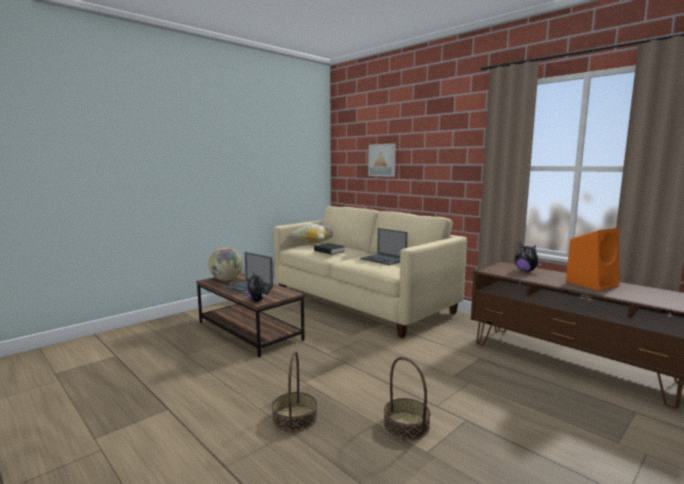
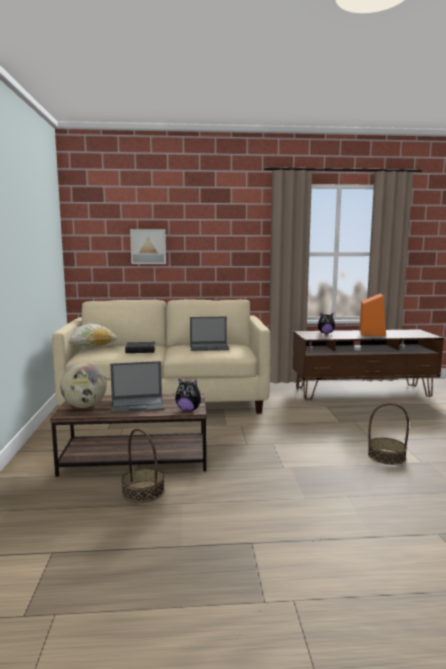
camera: 50 degrees left, 0 degrees up
(294, 418) = (337, 488): basket -> basket (143, 491)

